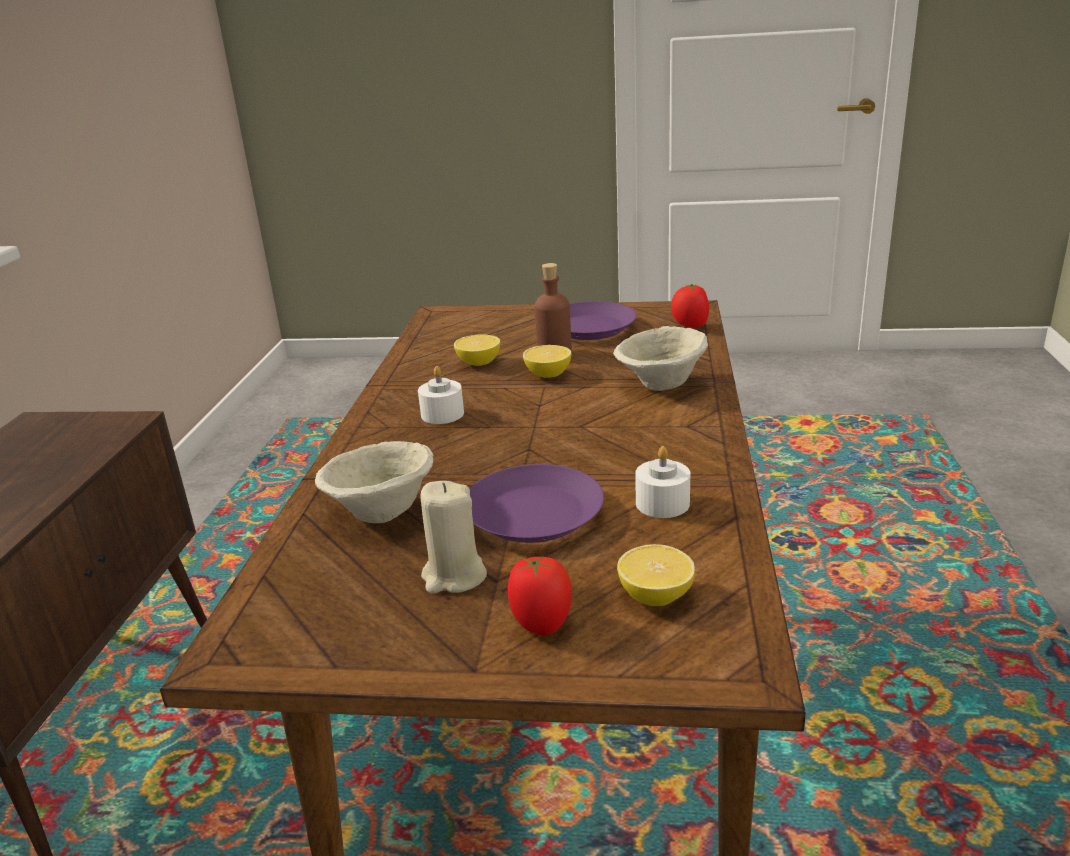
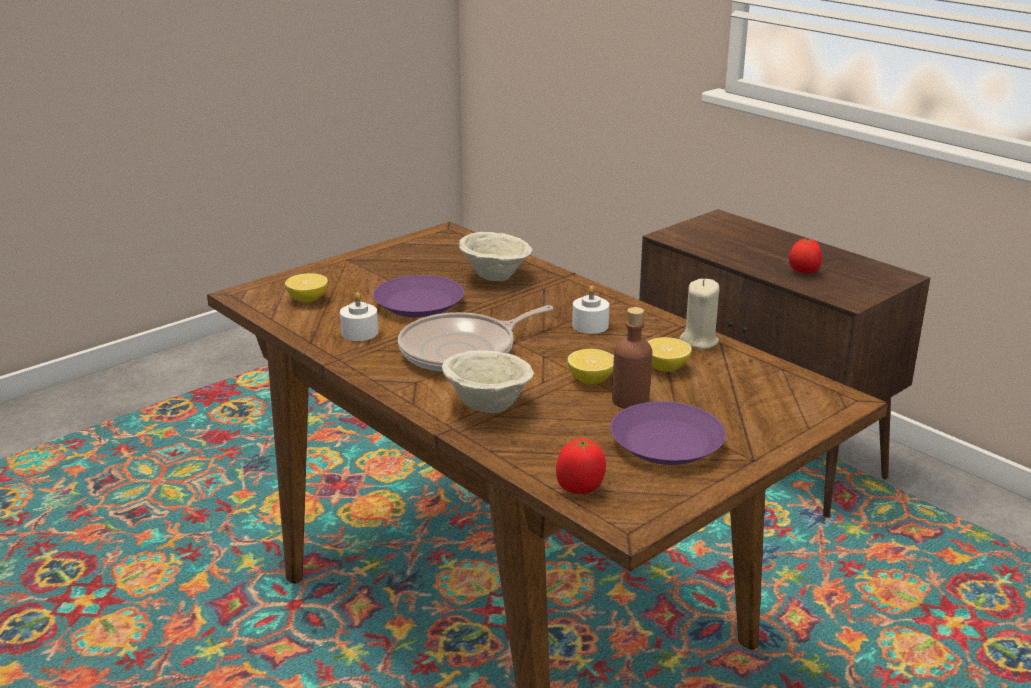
camera: 130 degrees right, 0 degrees up
(454, 576) = (409, 273): beige candle -> beige candle (698, 341)
(541, 624) = (343, 276): tomato -> tomato (803, 272)
(594, 436) = (463, 351): none -> frying pan

